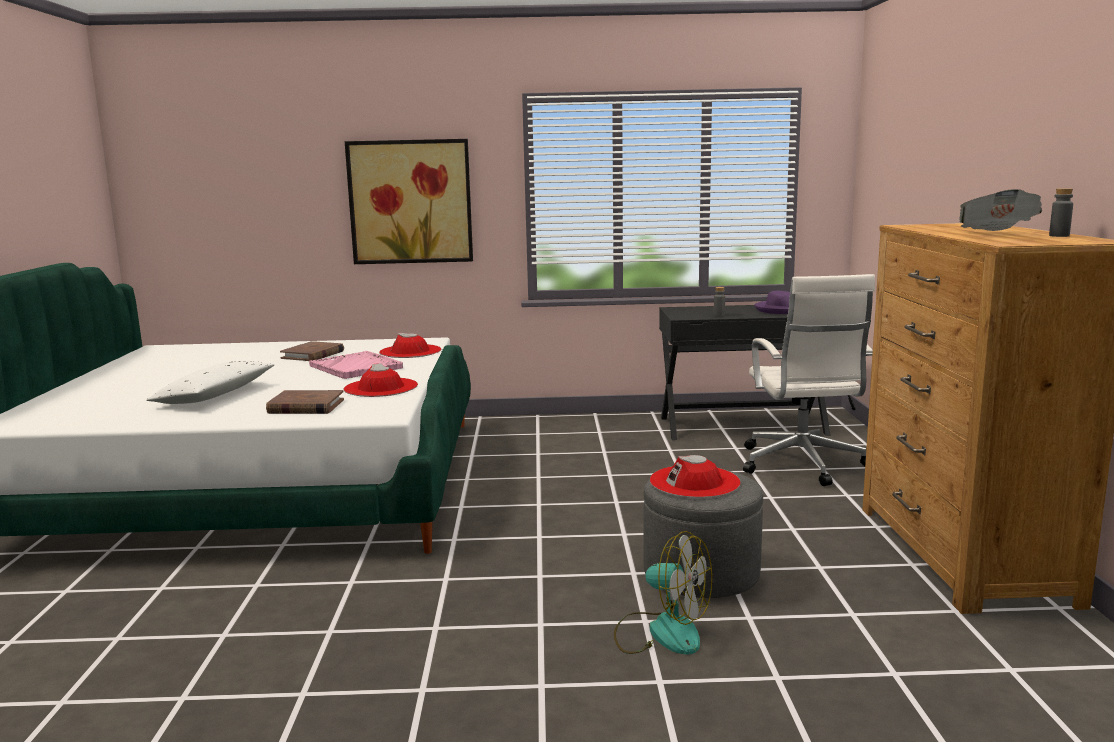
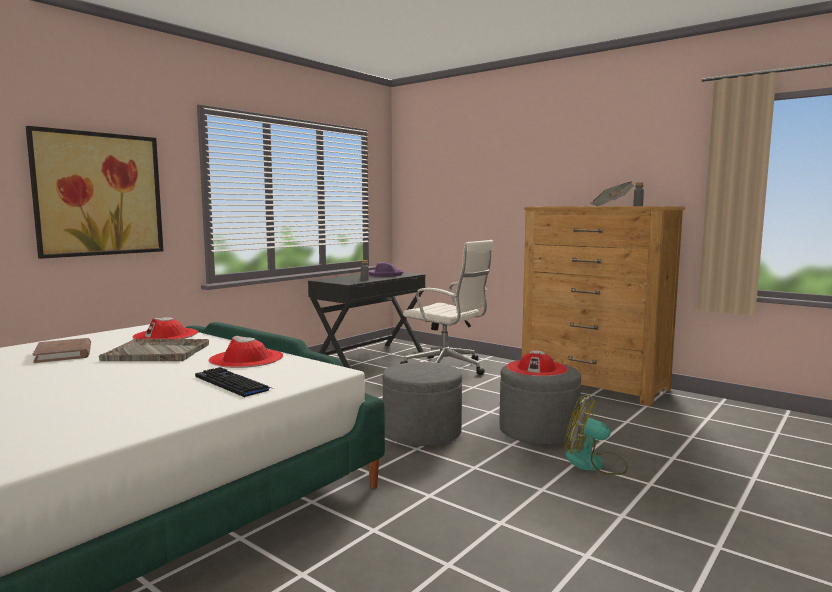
camera: 50 degrees left, 5 degrees down
(215, 395) = (85, 401): white pillow -> none
(305, 406) = (232, 383): brown book -> keyboard
(356, 367) = (158, 352): pink tray -> grey tray
(582, 524) = (422, 433): none -> grey ottoman
(661, 632) = (594, 463): fan -> fan turned 135 degrees counterclockwise

